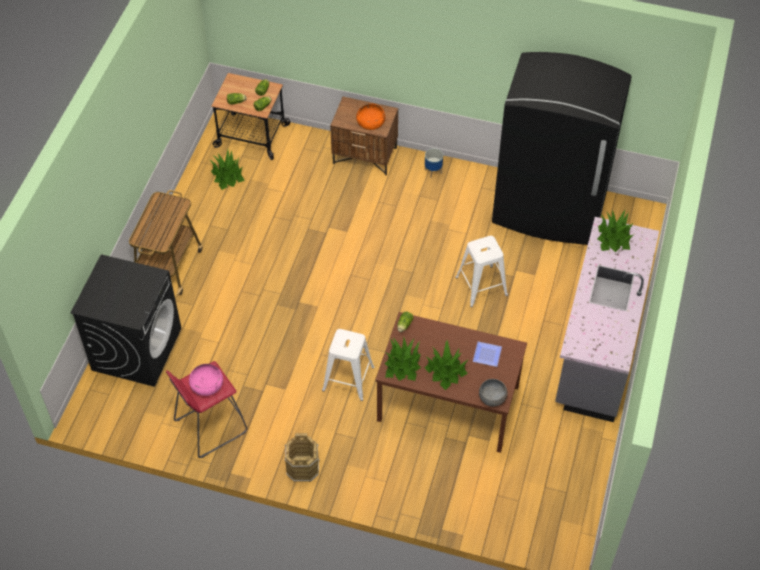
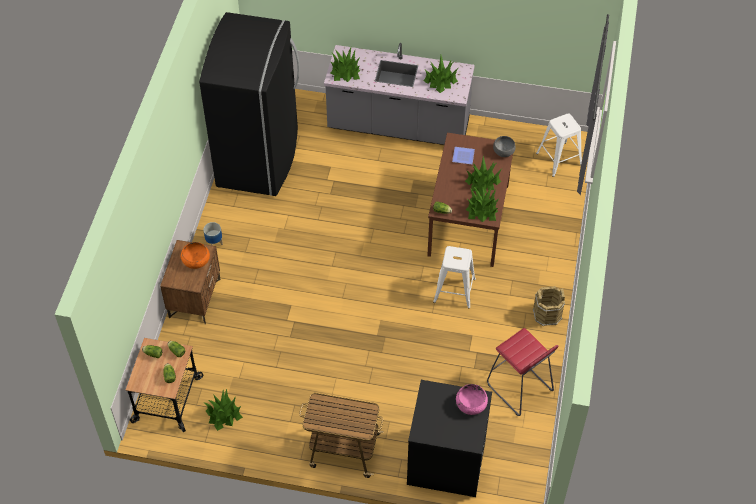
camera: 95 degrees left, 0 degrees up
(207, 384) = (523, 348): pink bowl -> pink bowl (471, 403)
(481, 286) = (346, 202): white stool -> white stool (559, 159)
(600, 332) = (440, 80): none -> potted plant

